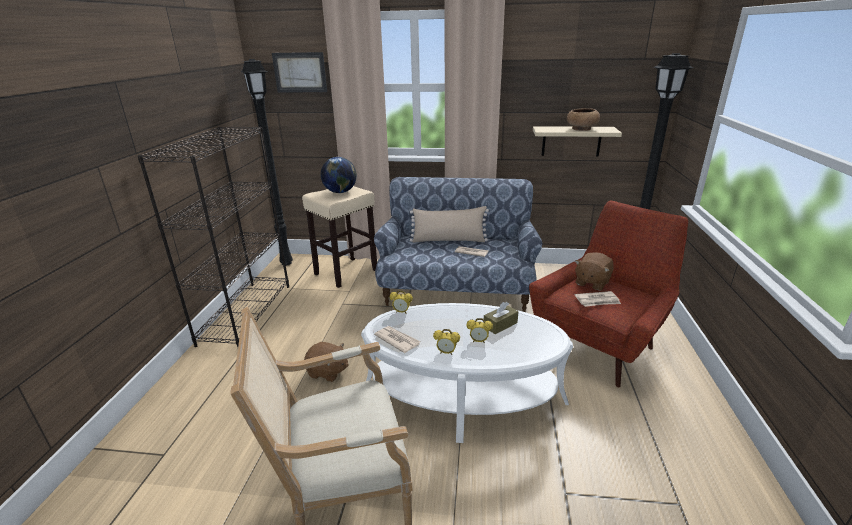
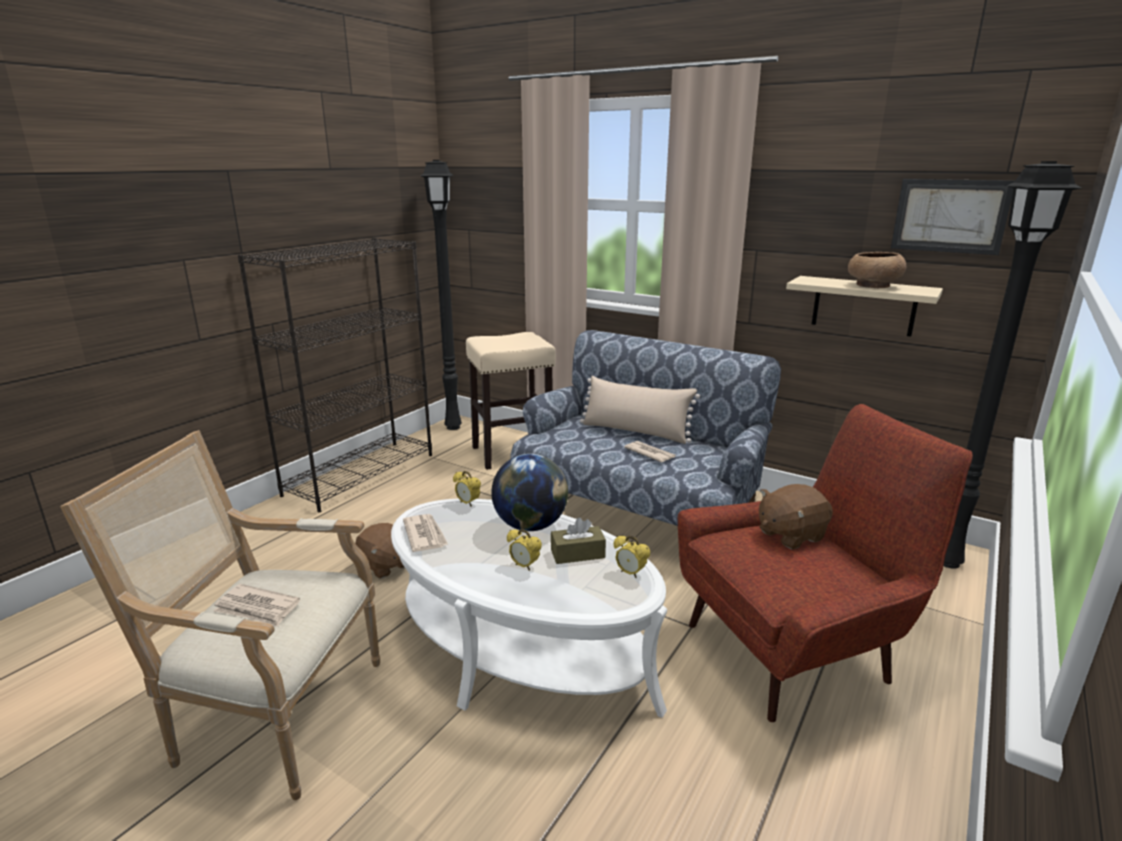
camera: 25 degrees right, 5 degrees down
(300, 72) = (496, 179): picture -> picture (950, 216)
(340, 192) = (513, 340): globe -> globe (530, 526)
(446, 352) = (467, 567): alarm clock -> alarm clock (630, 573)
(597, 301) = (768, 562): newspaper -> newspaper (257, 608)

